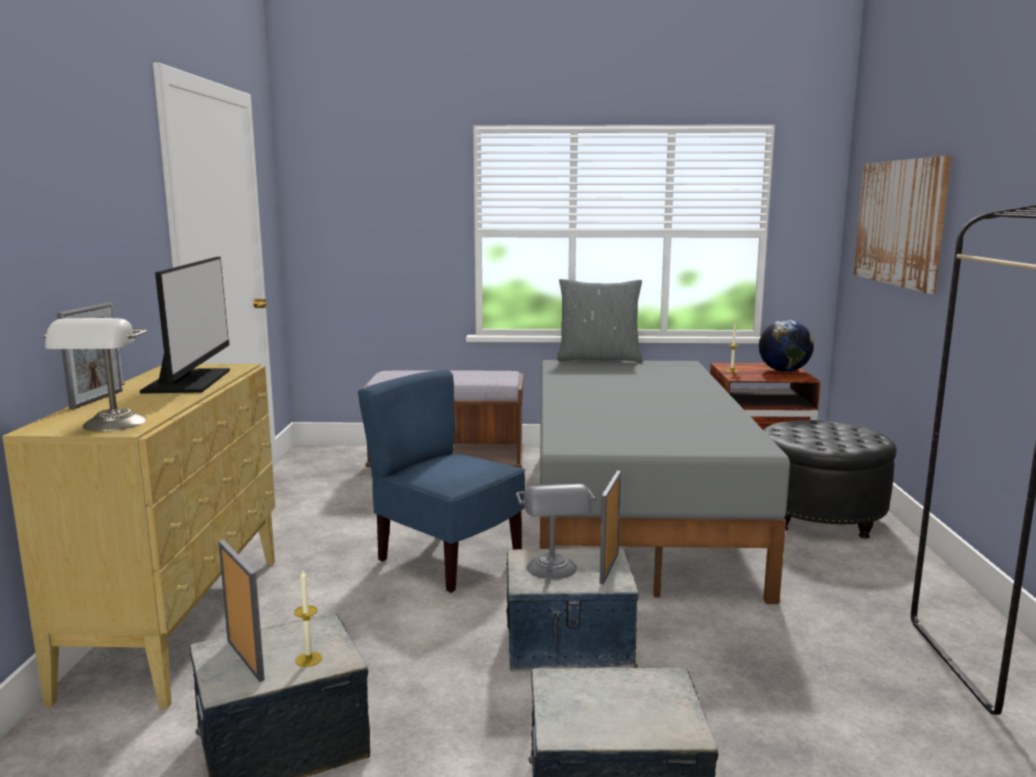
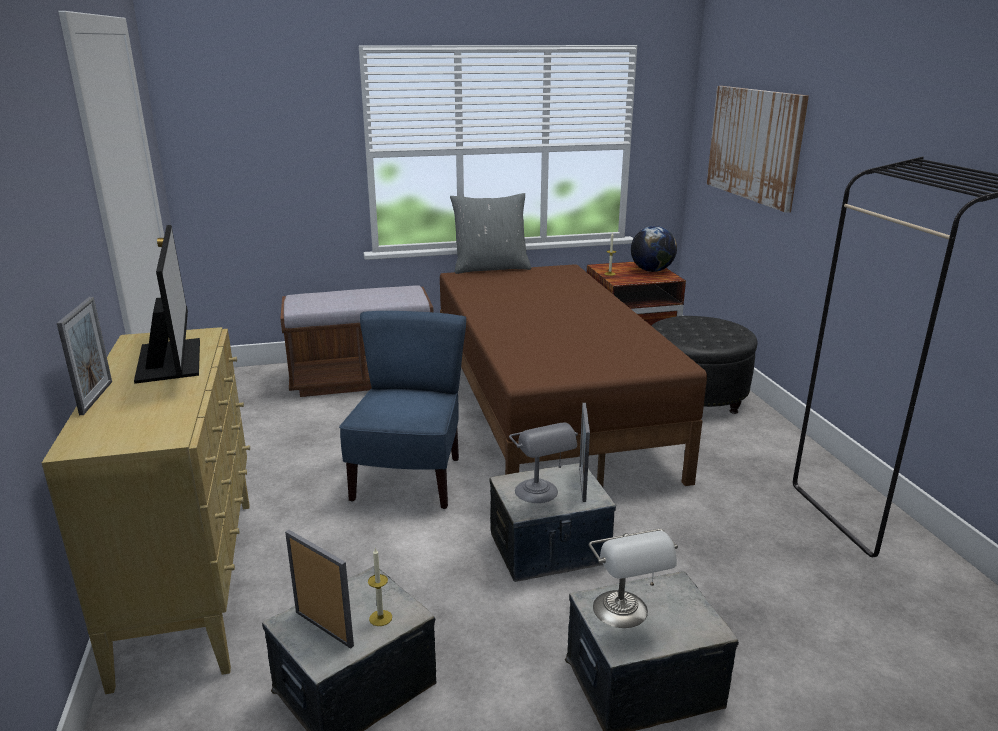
camera: 15 degrees left, 10 degrees up
(111, 426) = (148, 435): white table lamp -> white table lamp (626, 616)
(447, 559) = (409, 479): blue chair -> blue chair turned 75 degrees clockwise
(635, 512) = (548, 410): grey bed -> brown bed

